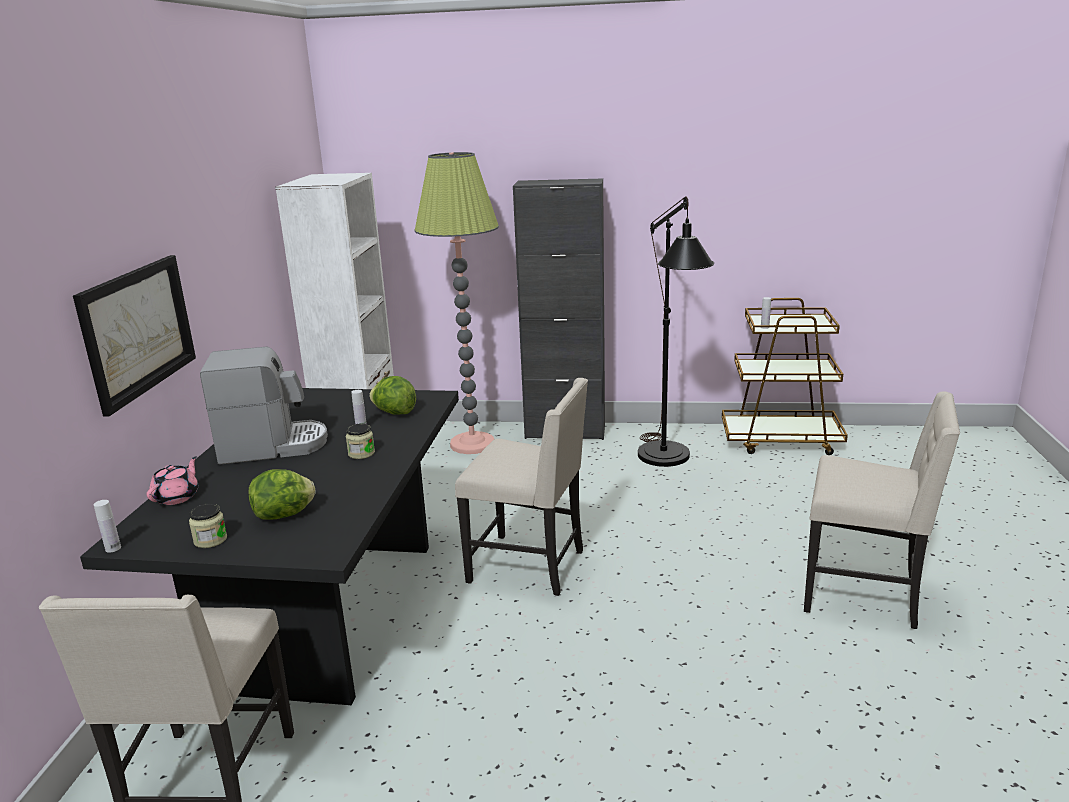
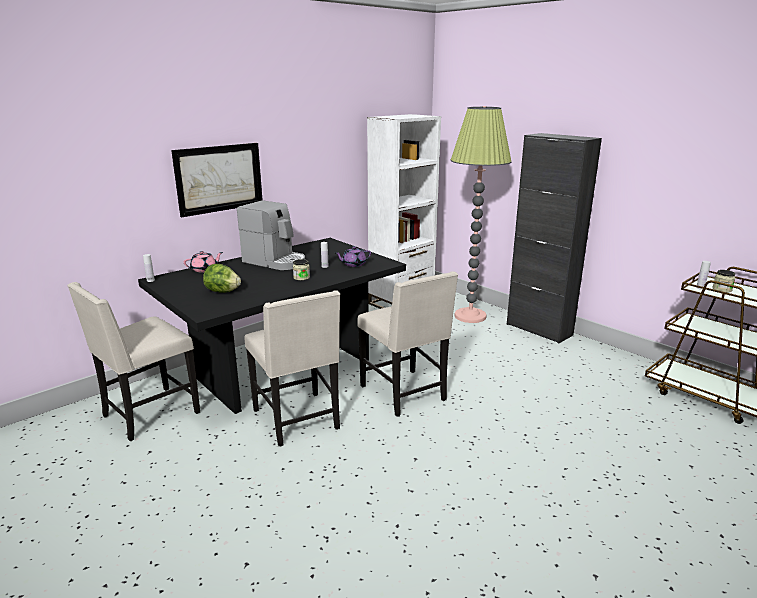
camera: 40 degrees right, 0 degrees up
(210, 540) = (181, 290): jar -> jar (722, 289)
(394, 413) = (353, 264): lettuce -> purple teapot
(667, 461) = (584, 373): black floor lamp -> none
(864, 594) = (606, 526): beige chair -> beige chair (298, 420)

